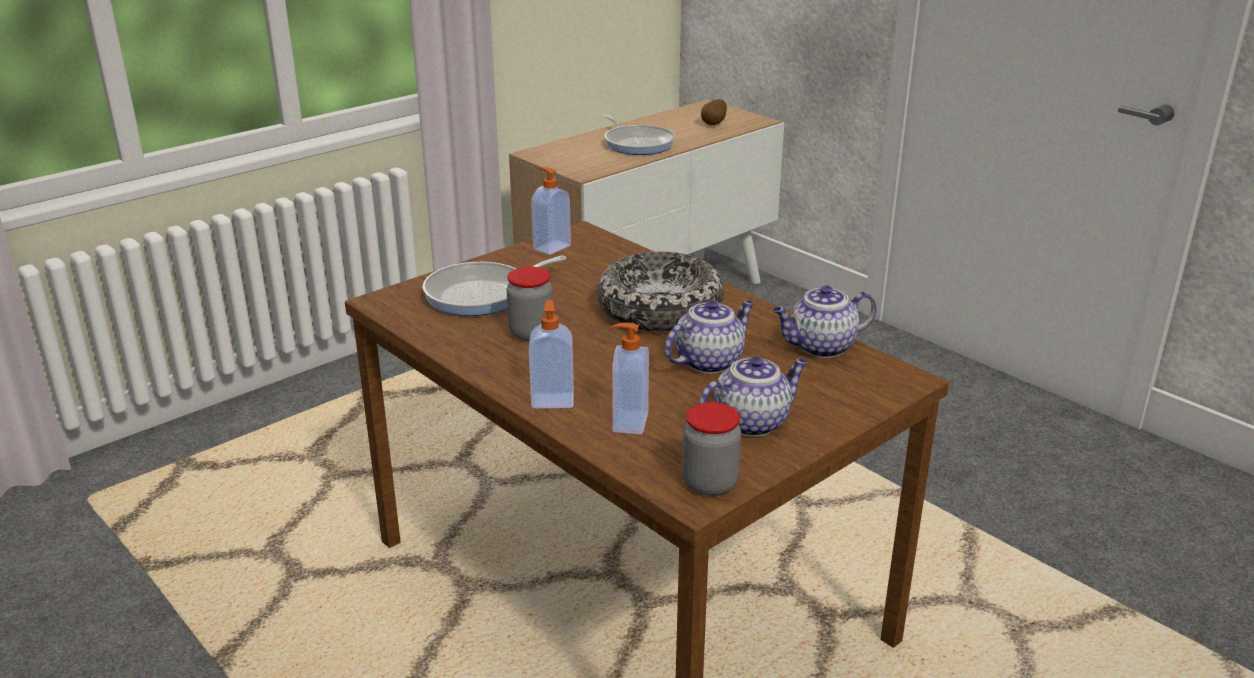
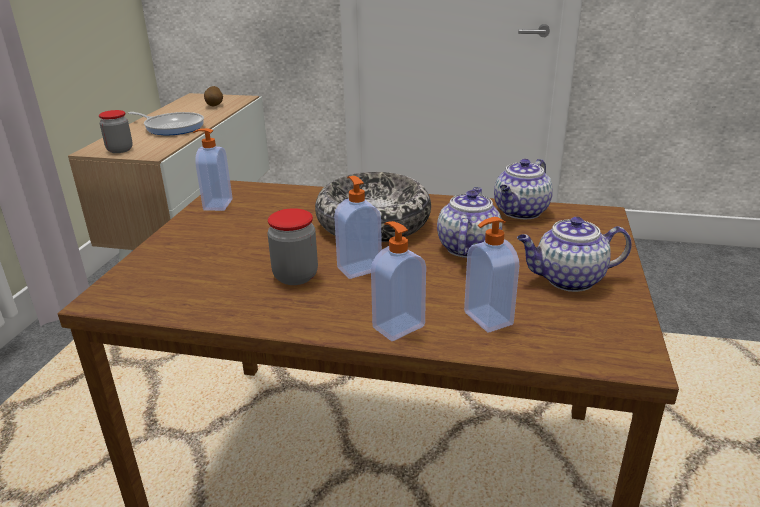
camera: 35 degrees left, 0 degrees up
(482, 294) = (204, 259): frying pan -> none
(588, 345) = (358, 268): none -> soap dispenser
(710, 483) = (622, 342): jar -> jar (120, 150)
(752, 422) = (567, 280): teapot -> teapot turned 120 degrees counterclockwise

